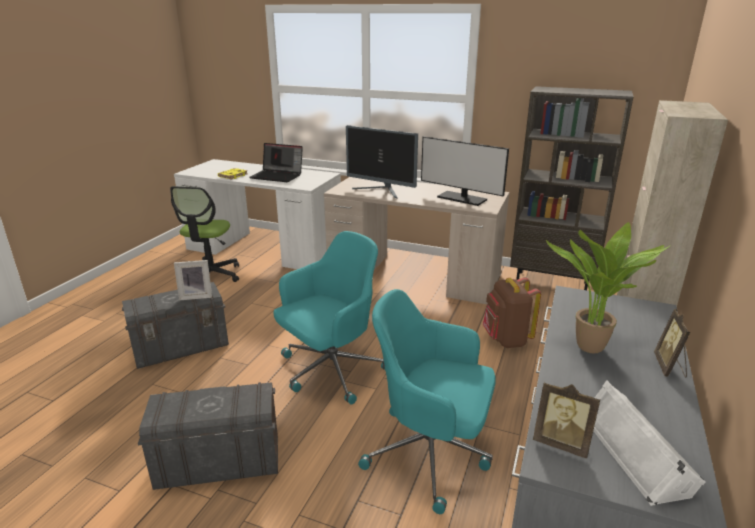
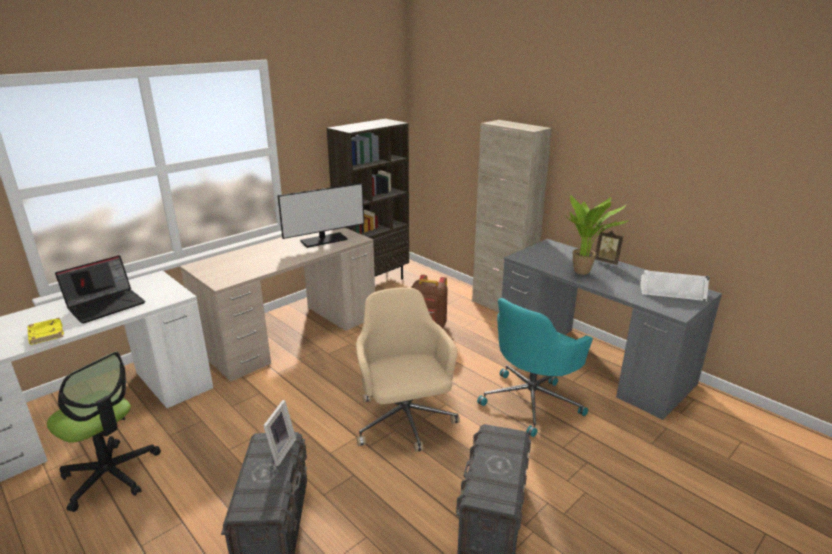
camera: 65 degrees left, 0 degrees up
(331, 370) = (404, 422): turquoise office chair -> beige office chair
(382, 191) = (256, 264): monitor -> none
(561, 443) = (663, 305): picture frame -> none

